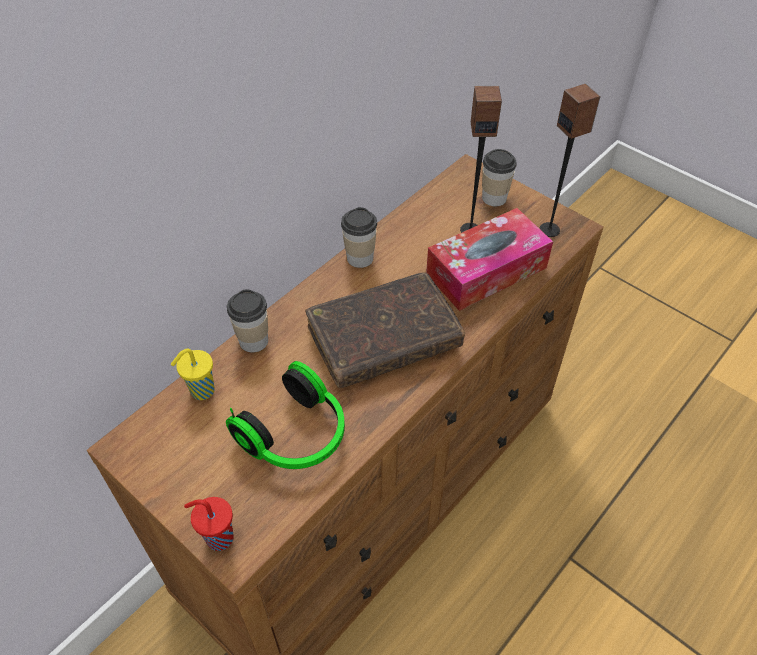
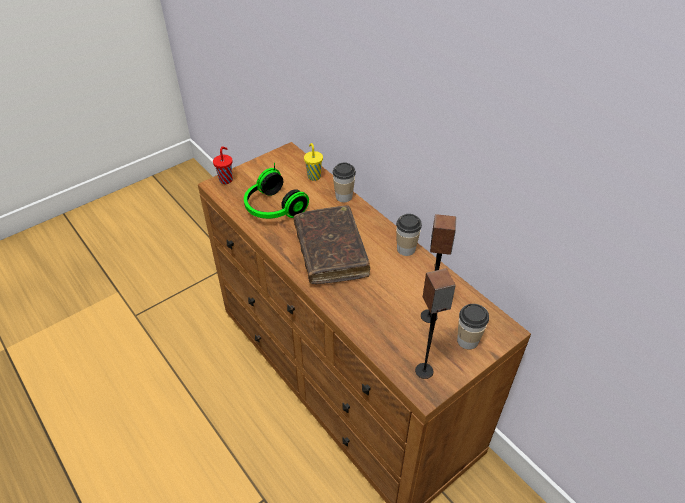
camera: 100 degrees right, 5 degrees down
(486, 271) = (382, 317): tissue box -> none

